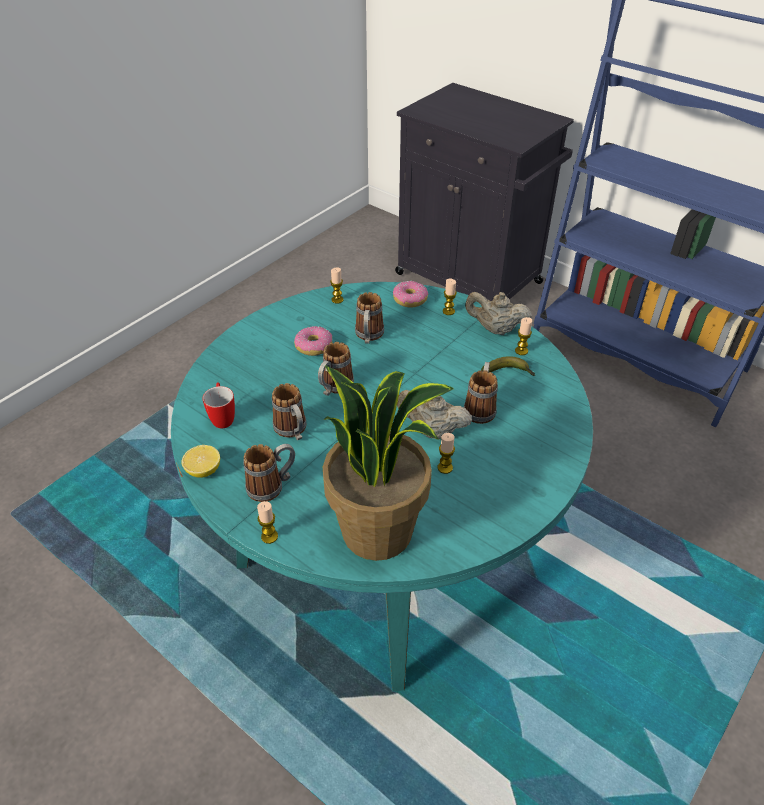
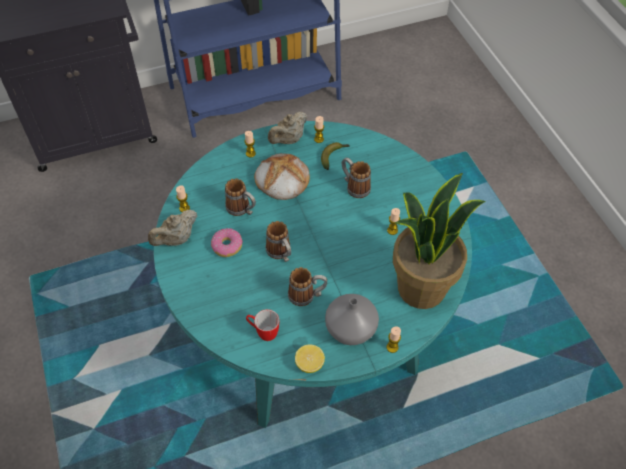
camera: 60 degrees left, 10 degrees up
(272, 486) = (349, 328): mug -> grey vase
(410, 299) = (220, 167): donut -> none
(432, 431) = (358, 221): beige teapot -> beige teapot (176, 239)
(435, 347) = (281, 179): none -> bread

